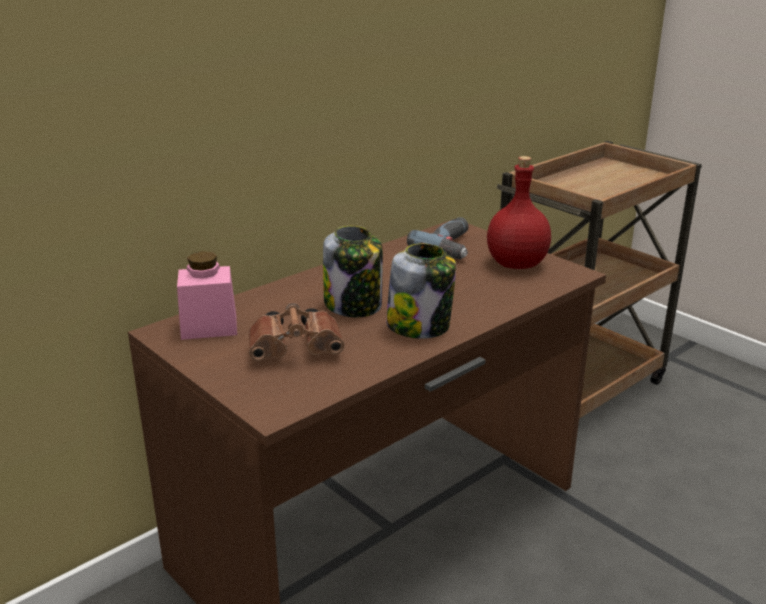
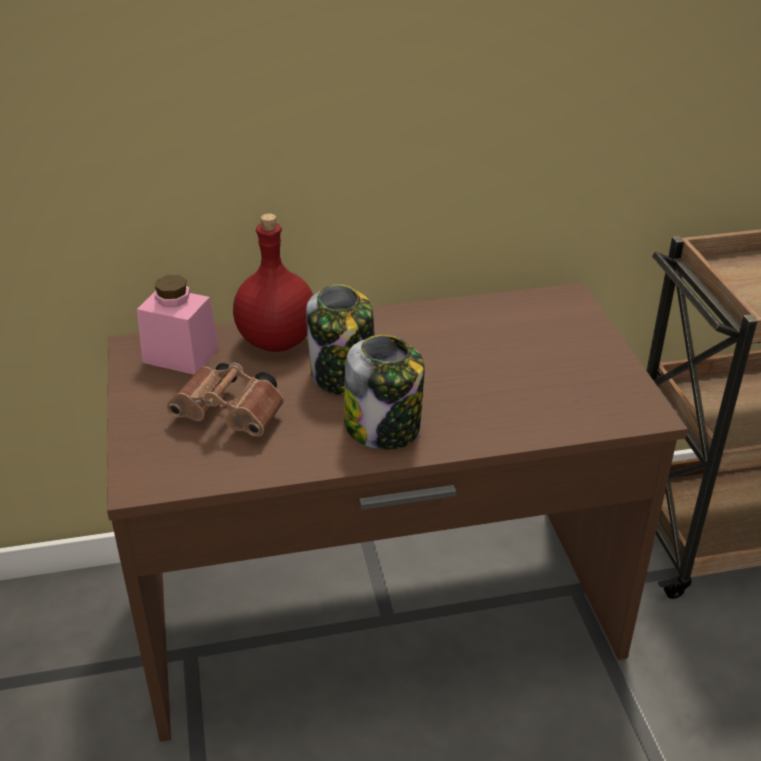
camera: 30 degrees right, 10 degrees up
(452, 246) = (536, 325): power drill -> none
(517, 264) = (588, 375): red bottle -> red bottle (278, 340)

